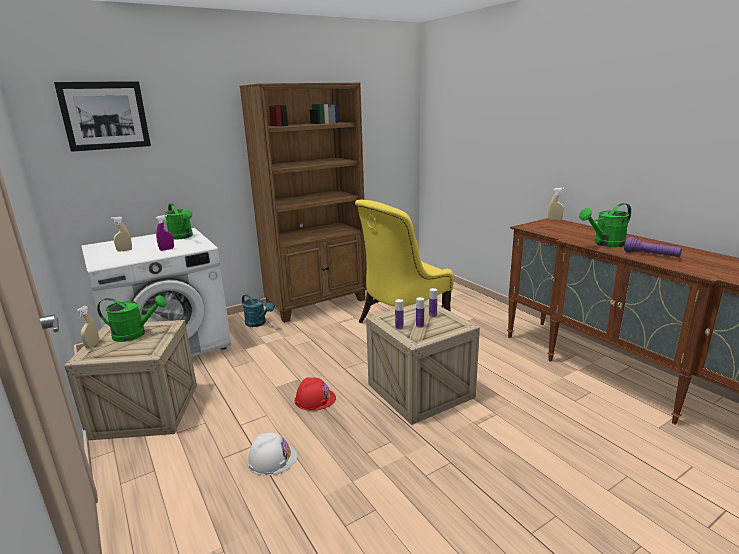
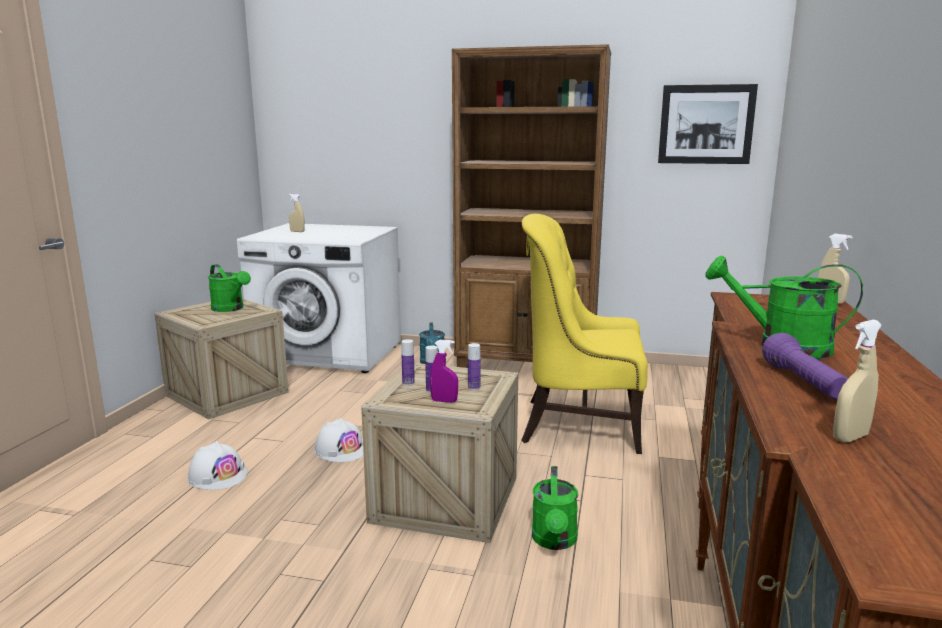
camera: 45 degrees right, 5 degrees down
(92, 345) = (195, 306): beige spray bottle -> beige spray bottle (850, 437)
(105, 115) = (325, 90): picture -> picture (706, 124)
(167, 249) = (322, 237): purple spray bottle -> purple spray bottle (444, 401)
(183, 237) = (363, 231): green watering can -> green watering can (554, 541)
(315, 399) = (341, 449): red hard hat -> white hard hat

